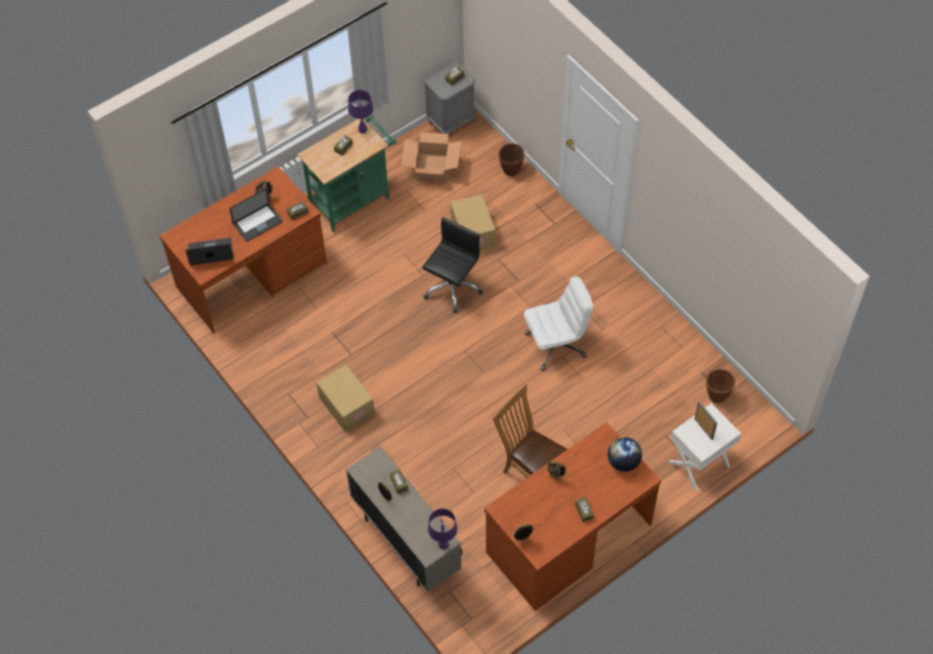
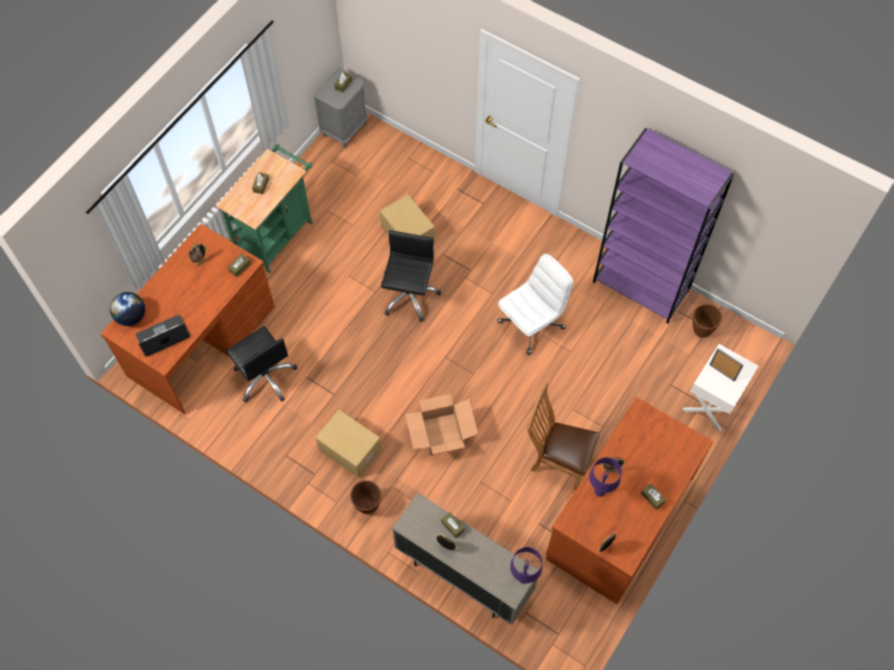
camera: 20 degrees left, 5 degrees up
(258, 223) = (202, 290): laptop -> none
(296, 322) = (265, 377): none -> black office chair
(363, 129) = (274, 161): purple table lamp -> purple table lamp (600, 491)
(431, 168) = (343, 180): cardboard box -> cardboard box (441, 434)
(511, 170) = (421, 162): brown planter -> brown planter (367, 506)
(623, 462) = (670, 434): globe -> globe (131, 317)
(675, 340) = (641, 286): none -> purple bookcase

